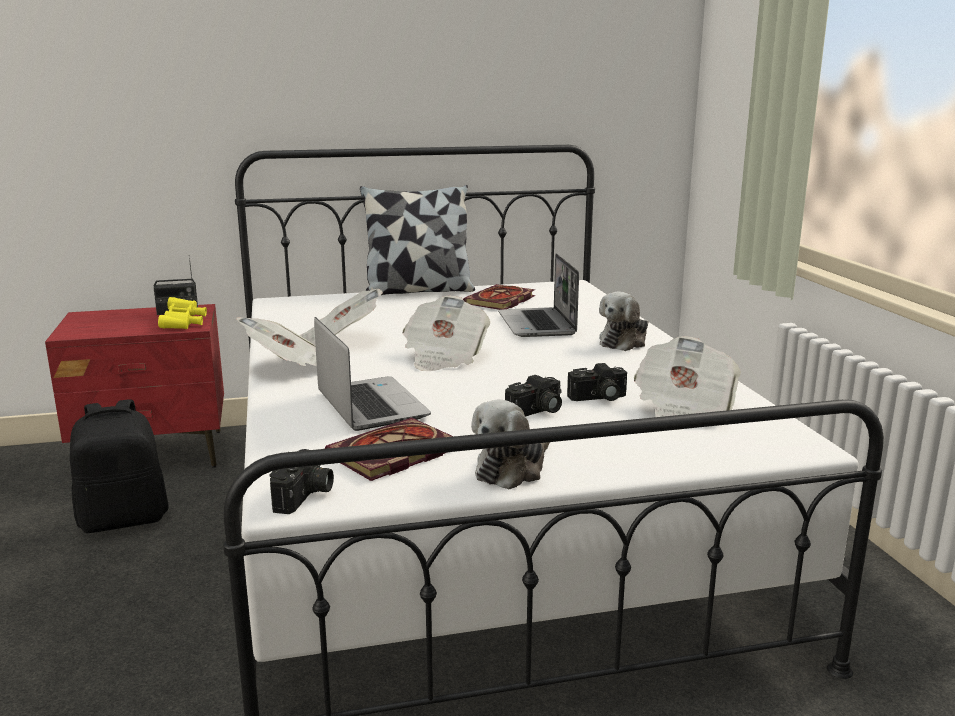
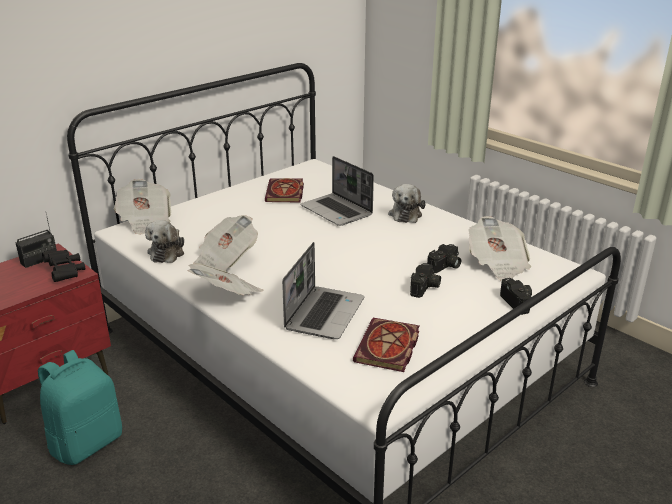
camera: 30 degrees left, 10 degrees up
(124, 519) = (86, 442): black backpack -> turquoise backpack
(184, 324) = (65, 272): yellow binoculars -> black binoculars
(304, 496) = (381, 396): camera -> camera (518, 302)
(369, 405) = (324, 313): laptop -> laptop turned 75 degrees clockwise
(418, 291) = (215, 195): pillow -> none
(444, 357) = (316, 257): newspaper -> newspaper (145, 221)
(513, 468) = (463, 335): plush toy -> plush toy (167, 252)

